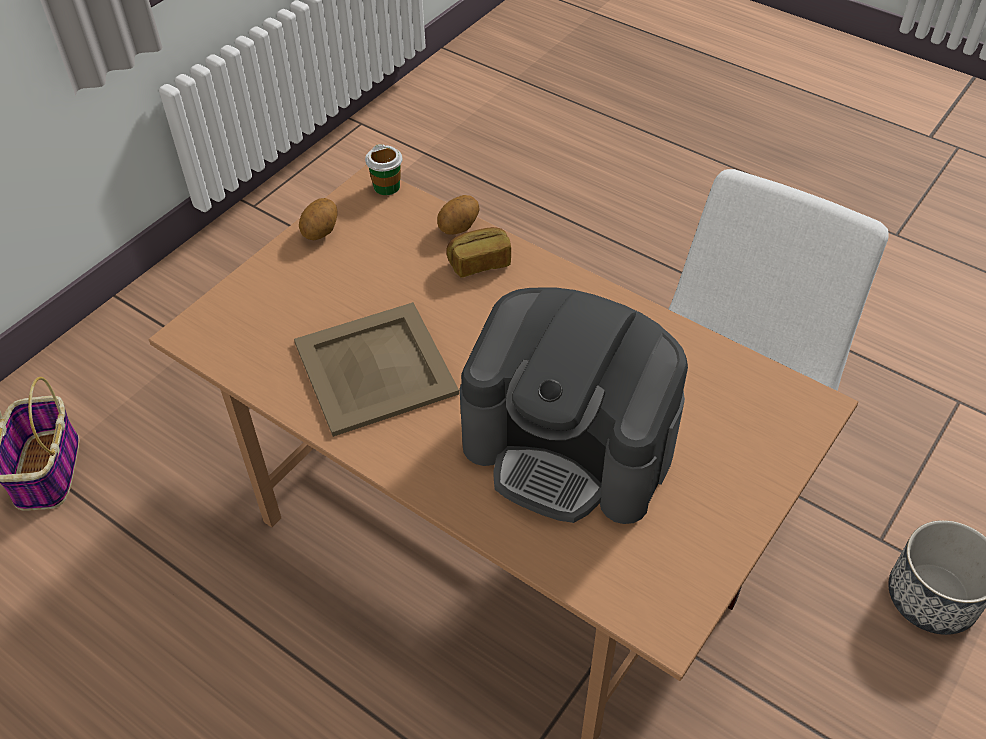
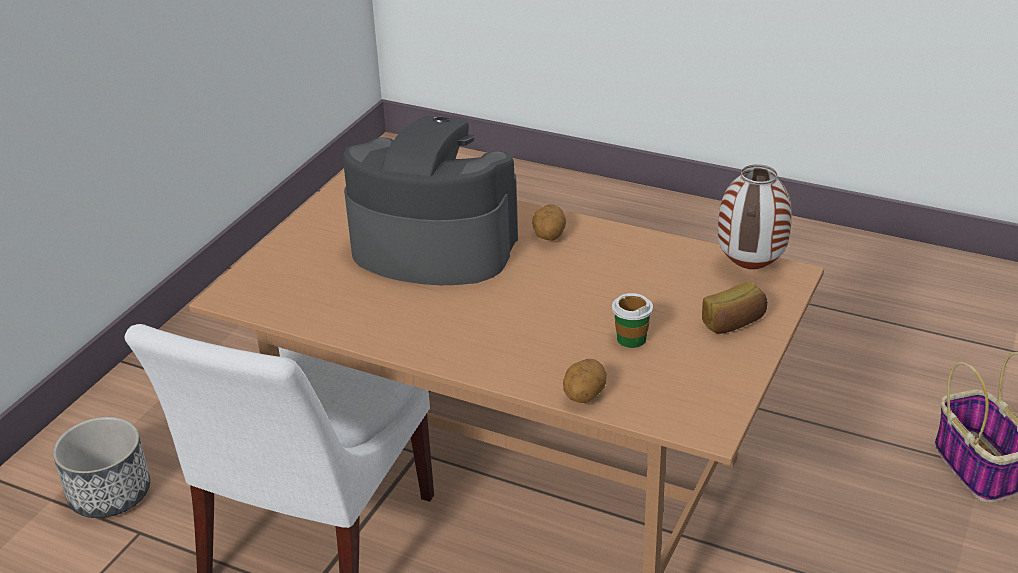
camera: 170 degrees right, 15 degrees down
(224, 348) = (751, 268): none -> vase
(321, 232) = (732, 371): potato -> potato (549, 236)
(374, 369) = (611, 271): beige tray -> none
(387, 186) = (689, 430): cup -> cup (631, 339)
(479, 262) = (549, 365): bread -> bread (734, 323)

